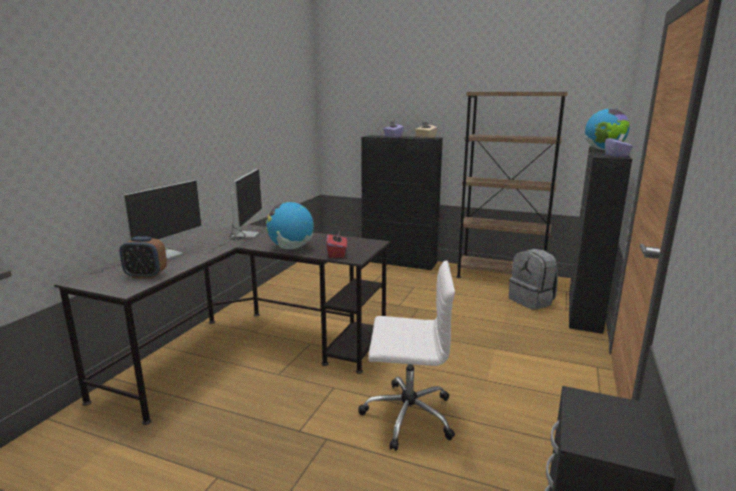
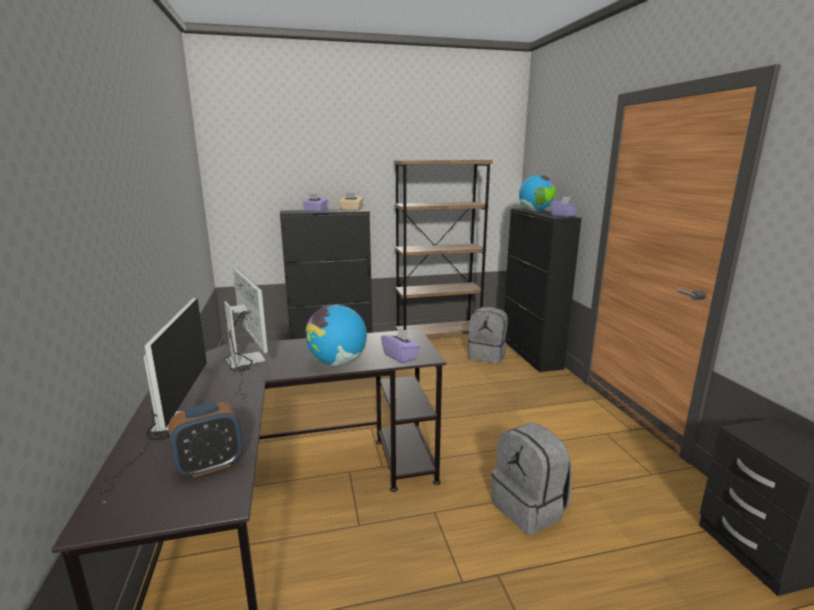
camera: 35 degrees left, 0 degrees up
(337, 254) = (400, 357): red tissue box -> purple tissue box
(406, 415) = (530, 508): white office chair -> grey backpack

